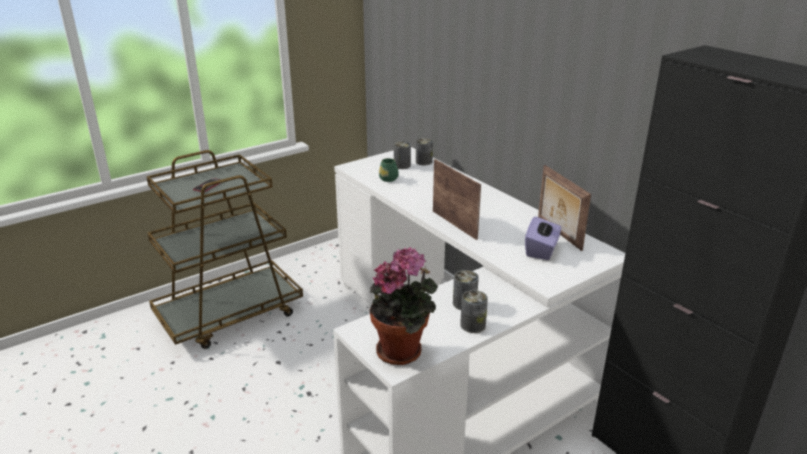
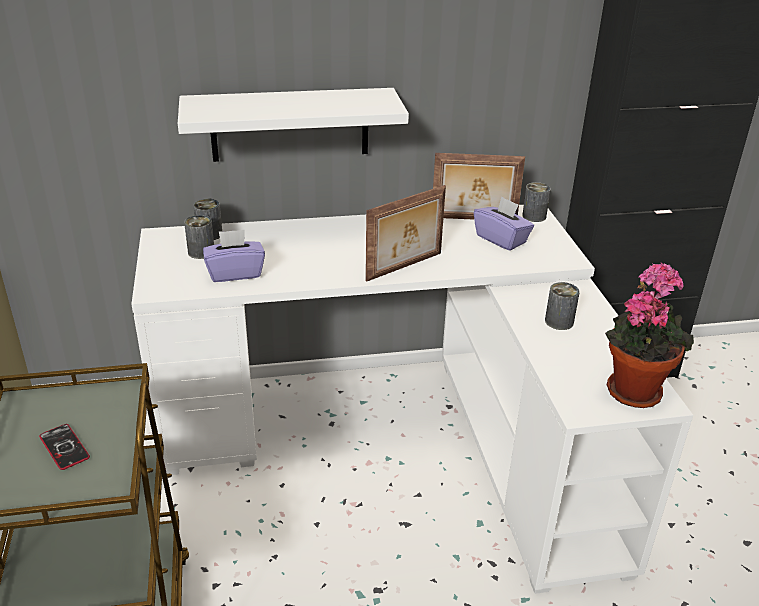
camera: 65 degrees left, 5 degrees up
(390, 179) = (235, 273): green mug -> purple tissue box
(455, 224) = (405, 267): picture frame -> picture frame turned 150 degrees clockwise
(473, 325) = (602, 330): can -> can (534, 216)
(482, 110) = (290, 124): none -> white shelf

